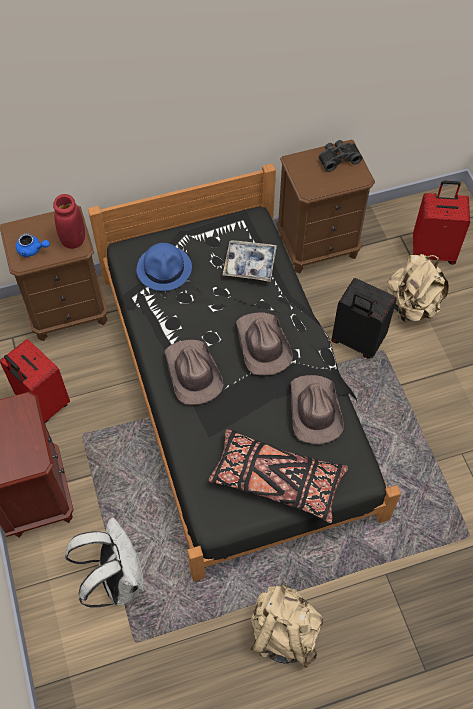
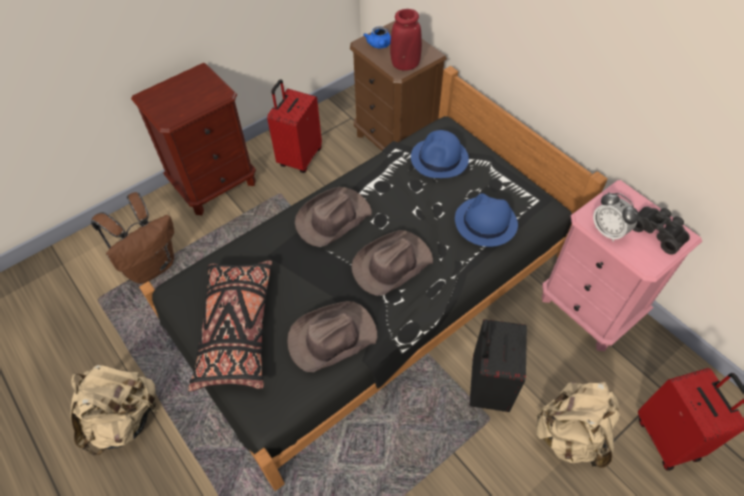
camera: 70 degrees right, 5 degrees down
(116, 580) = (152, 265): white backpack -> brown backpack
(250, 264) = (485, 222): tray -> blue hat
(318, 246) = (589, 308): brown nightstand -> pink nightstand
(325, 185) = (608, 231): none -> alarm clock

